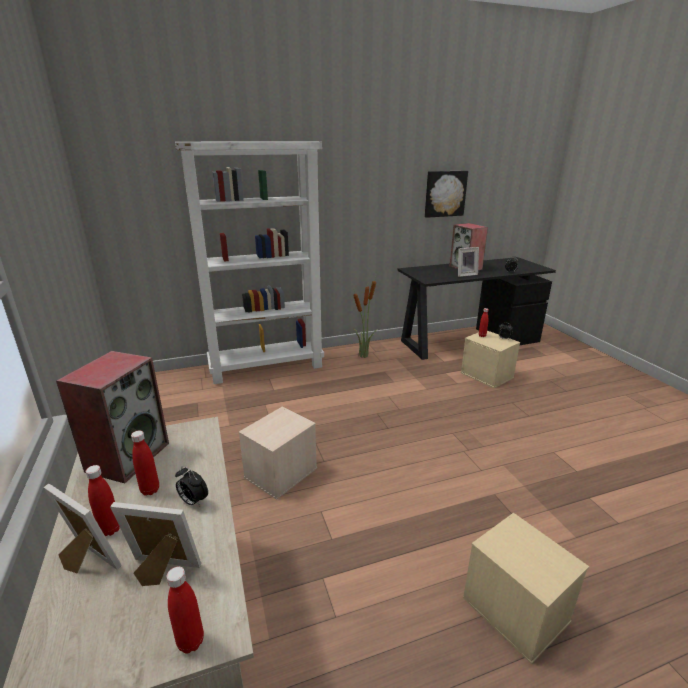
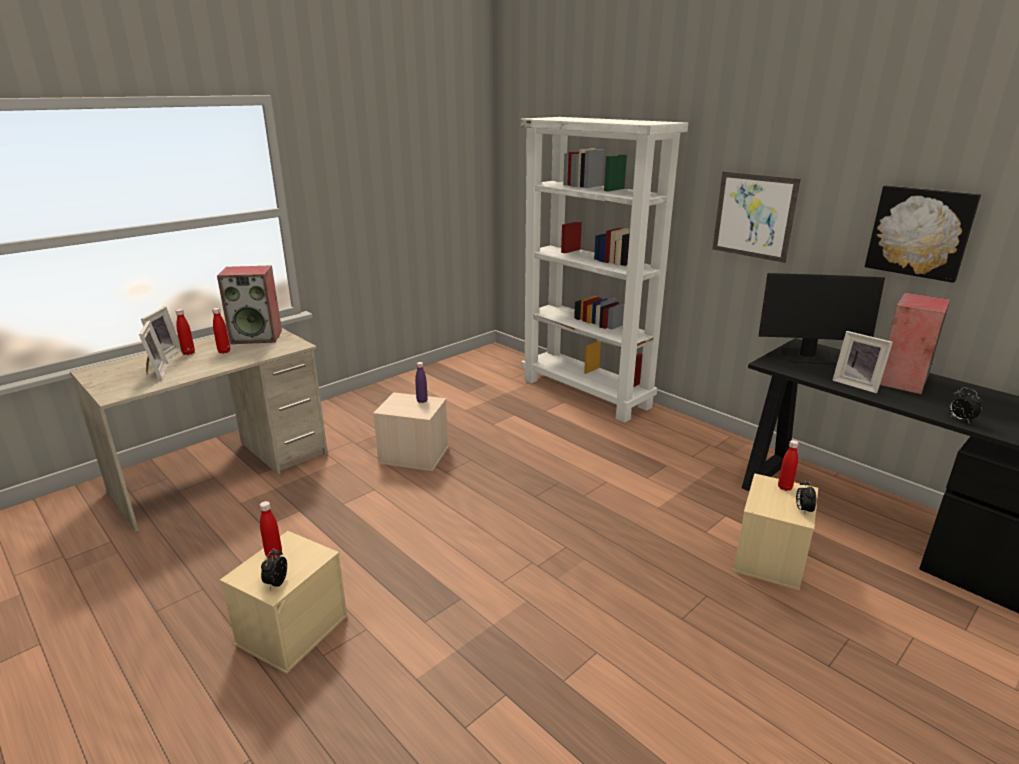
camera: 65 degrees right, 0 degrees up
(190, 642) = (109, 391): red bottle -> red bottle (274, 554)
(193, 501) = (215, 364): alarm clock -> alarm clock (276, 583)
(275, 419) = (422, 401): none -> purple bottle
(360, 201) = (754, 216): none -> picture
(364, 356) = (690, 442): potted plant -> none
(426, 273) = (807, 357): none -> monitor

